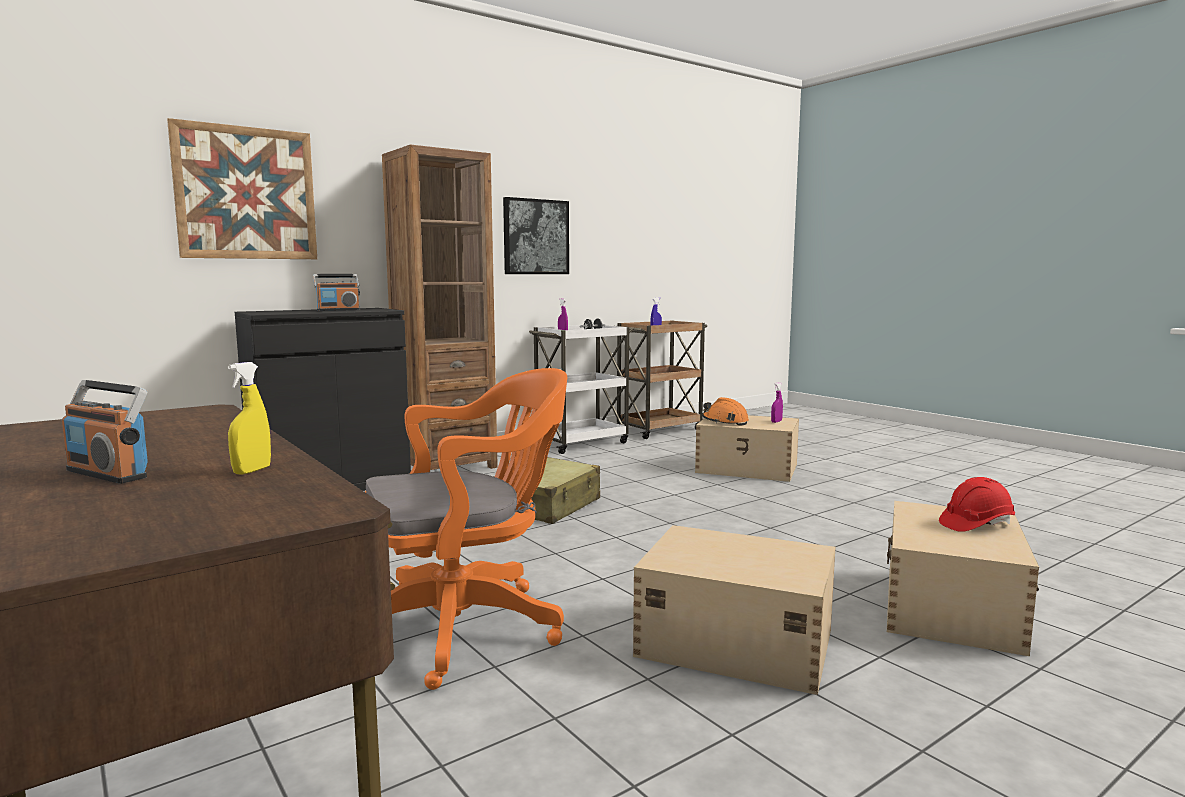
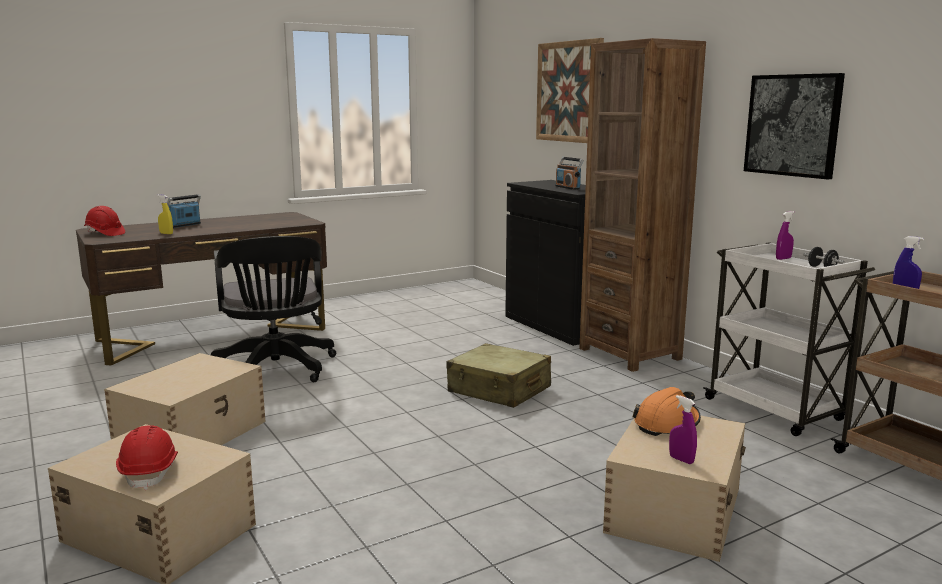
camera: 95 degrees right, 5 degrees up
(172, 528) = (105, 233): none -> red hard hat
(466, 627) = (276, 370): orange office chair -> black office chair

